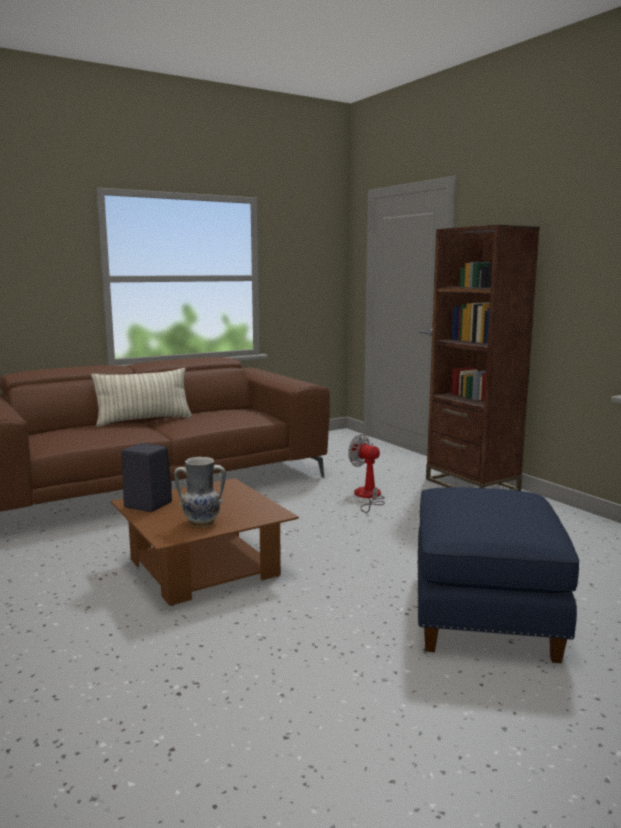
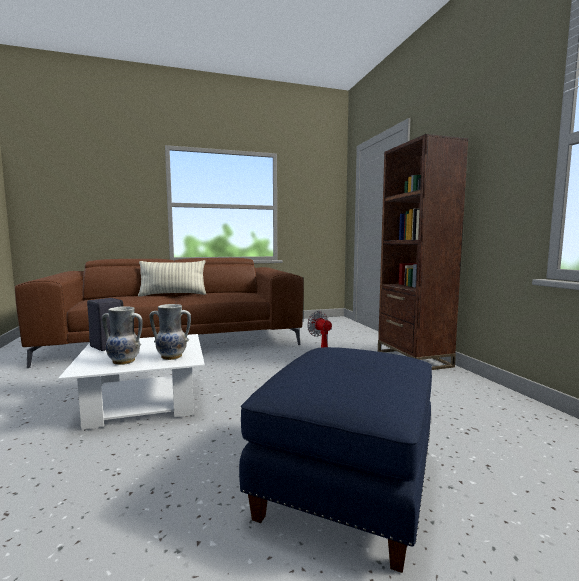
camera: 15 degrees right, 5 degrees down
(203, 568) = (144, 401): brown coffee table -> white coffee table
(249, 511) = (172, 356): none -> vase

